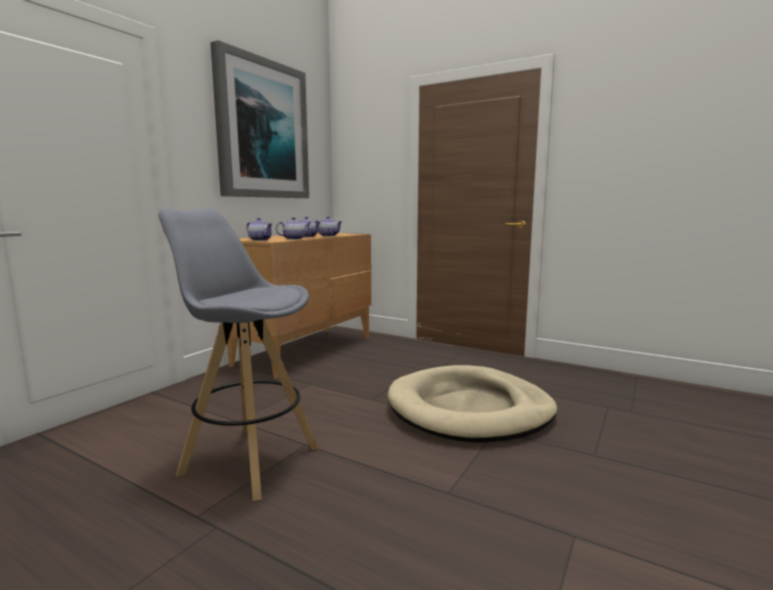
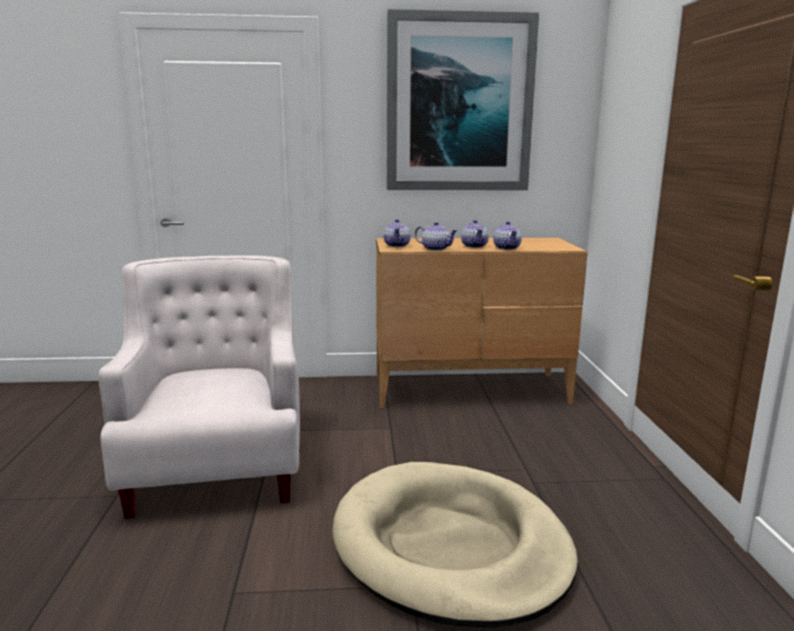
camera: 55 degrees right, 5 degrees up
(248, 459) = (217, 464): grey stool -> white armchair

